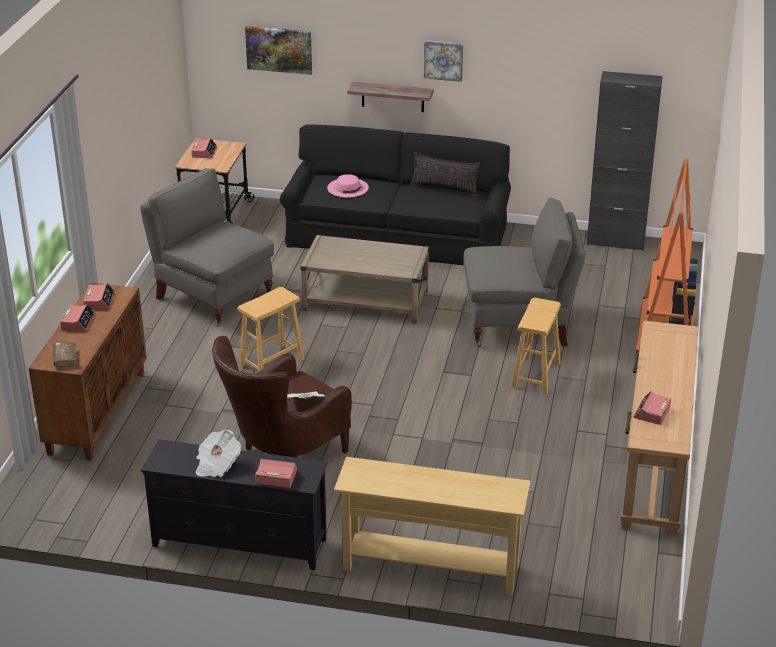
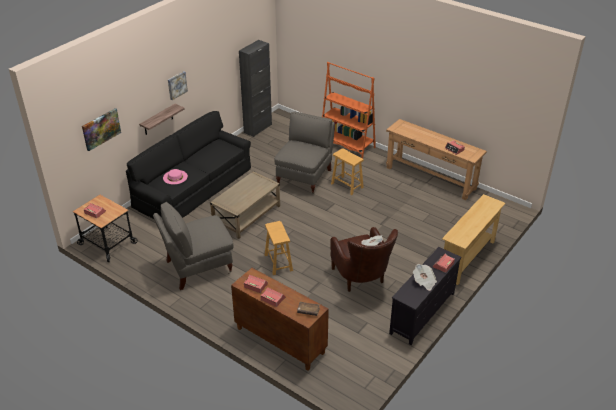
camera: 65 degrees left, 5 degrees up
(444, 189) = (206, 148): pillow -> none

